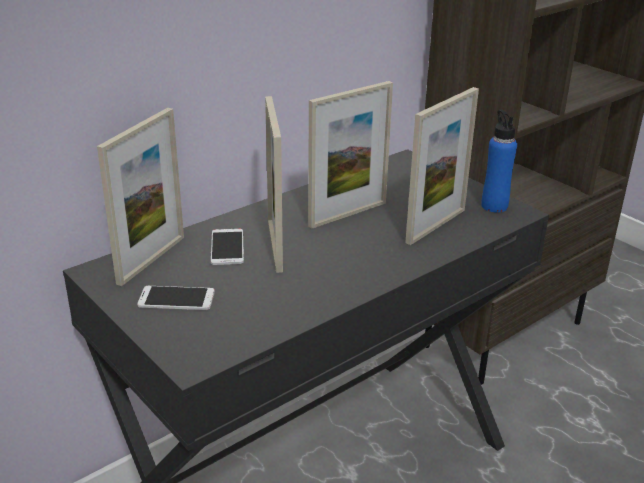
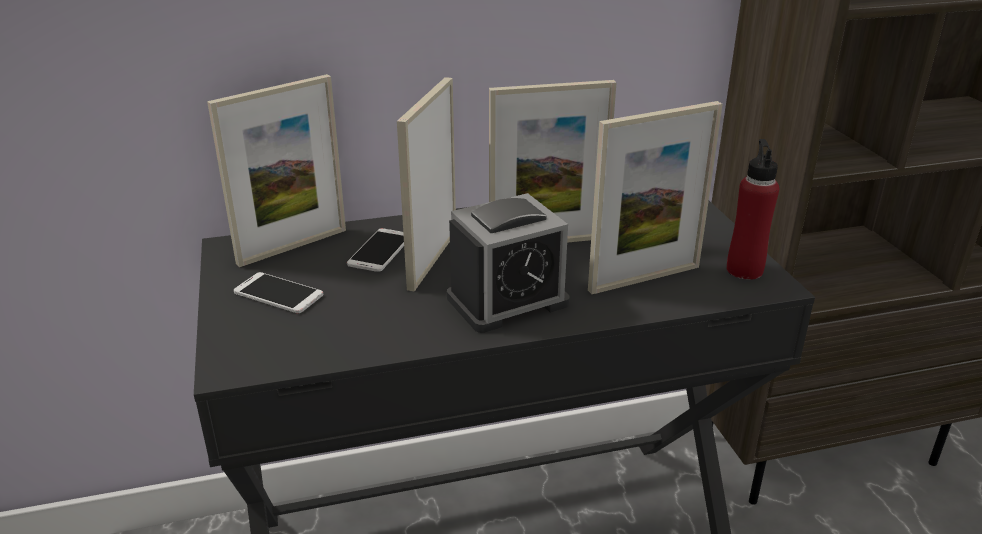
camera: 25 degrees right, 0 degrees up
(357, 263) = (507, 301): none -> alarm clock
(494, 206) = (744, 270): blue bottle -> red bottle

